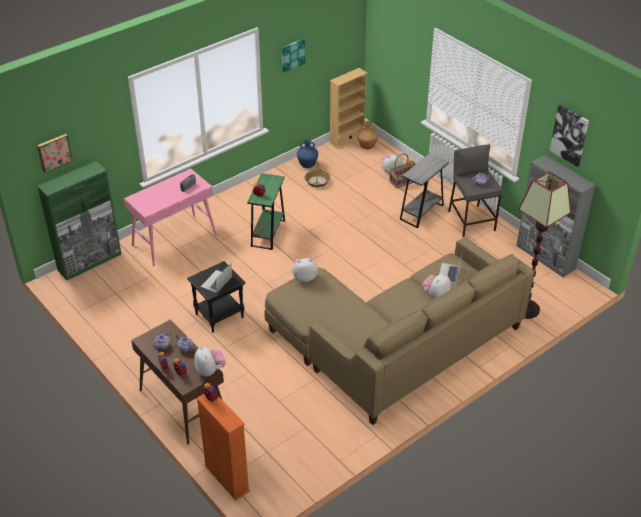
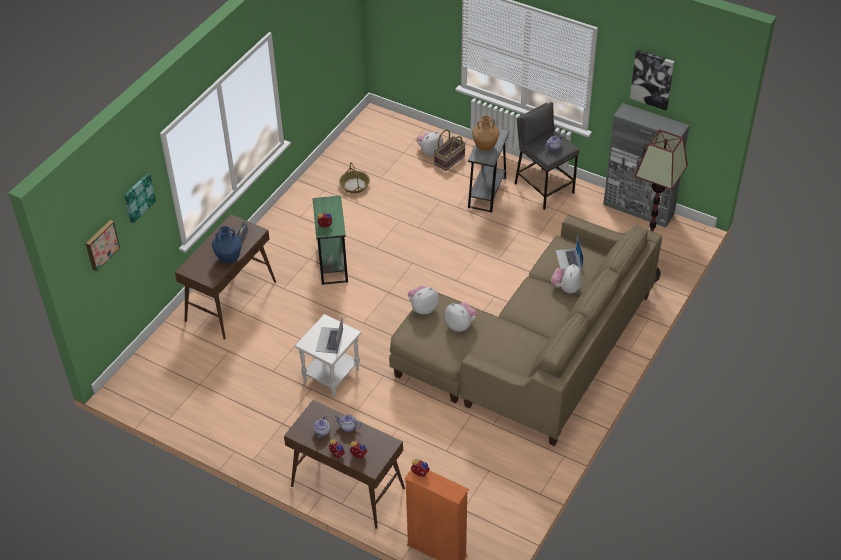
camera: 20 degrees left, 5 degrees up
(90, 262) = (147, 355): green cabinet -> none
(174, 240) = (231, 301): pink console table -> brown console table
(210, 371) = (388, 443): plush toy -> plush toy (460, 325)
(219, 316) = (331, 376): black side table -> white side table
(292, 54) = (303, 49): picture -> picture (138, 197)
(307, 165) = (333, 169): blue vase -> blue vase (228, 258)
(347, 139) = (361, 124): beige bookcase -> none
(367, 147) = (388, 128): brown vase -> brown vase (485, 147)

